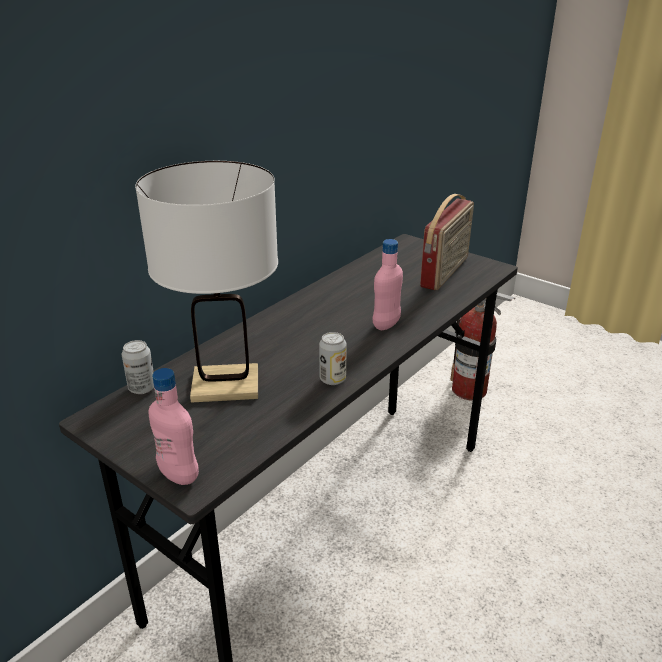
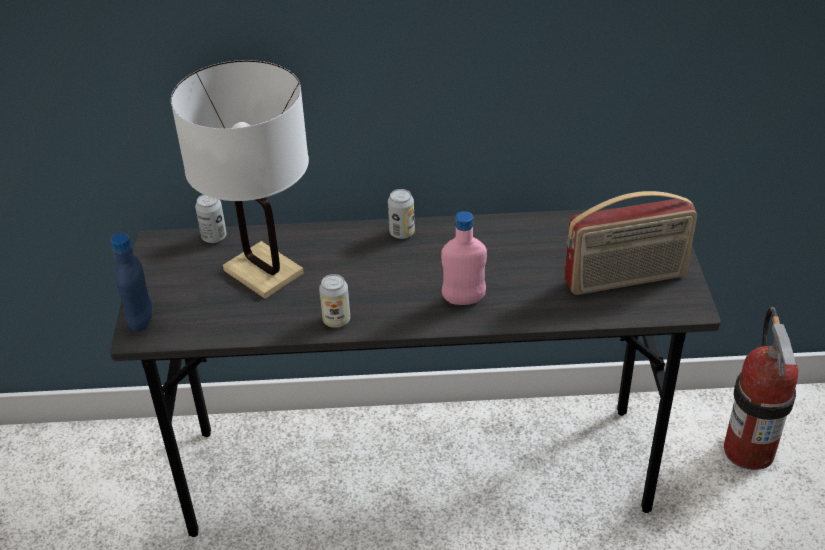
camera: 50 degrees right, 10 degrees up
(179, 475) = (141, 321): pink bottle -> blue bottle
(283, 314) = (402, 233): none -> can

